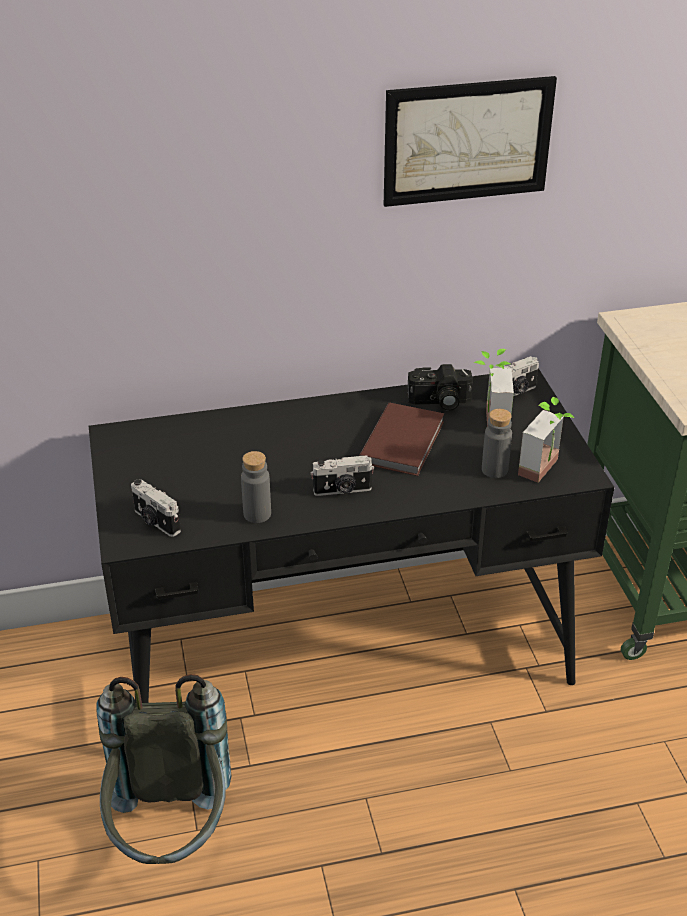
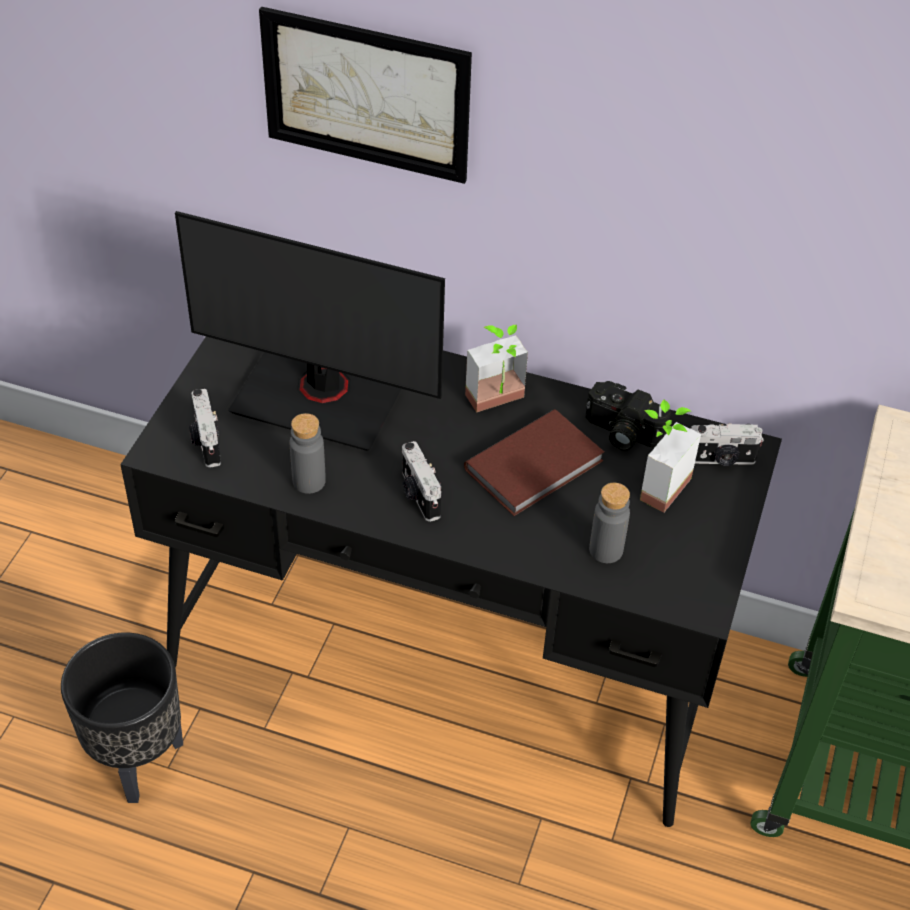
camera: 30 degrees right, 10 degrees up
(171, 837) = (140, 761): grey backpack -> black planter
(215, 461) = (319, 397): none -> monitor
(342, 490) = (418, 495): camera -> camera turned 45 degrees clockwise
(467, 141) = (722, 136): picture -> picture (366, 95)
(546, 470) = (665, 579): potted plant -> potted plant (499, 403)

